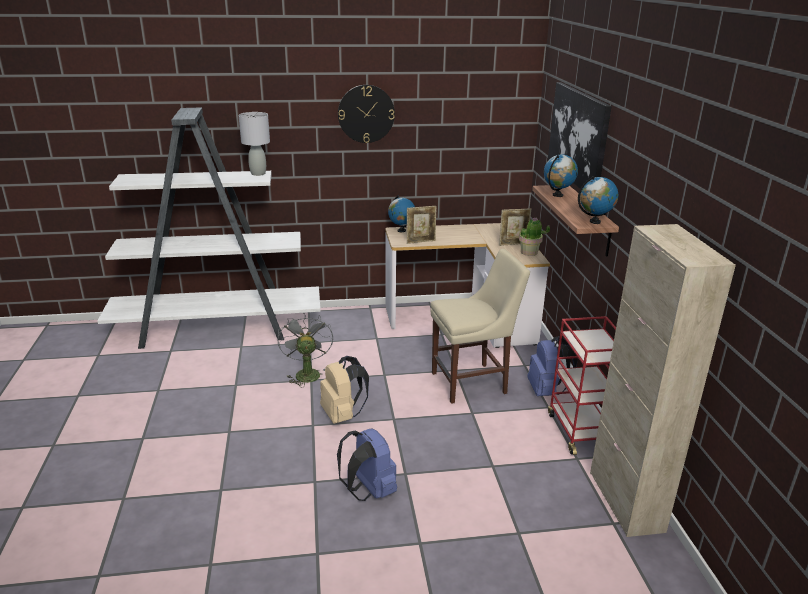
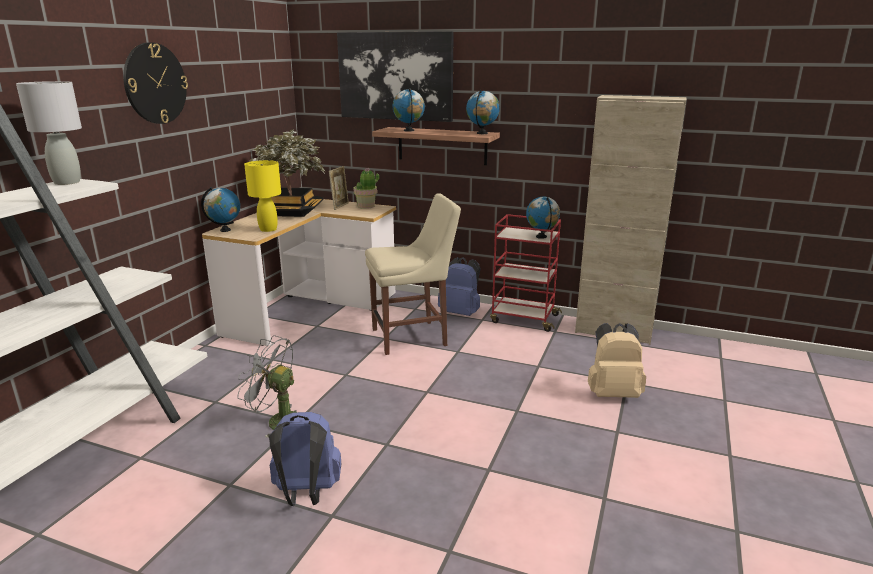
camera: 60 degrees left, 5 degrees down
(343, 415) = (389, 419): beige backpack -> beige backpack (612, 393)
(369, 491) = (528, 438): blue backpack -> blue backpack (306, 494)
(421, 241) = (268, 229): picture frame -> yellow table lamp
(472, 234) = (292, 212): none -> potted plant
(472, 382) = (413, 337): beige chair -> beige chair turned 60 degrees clockwise
(595, 354) = (541, 237): none -> globe

